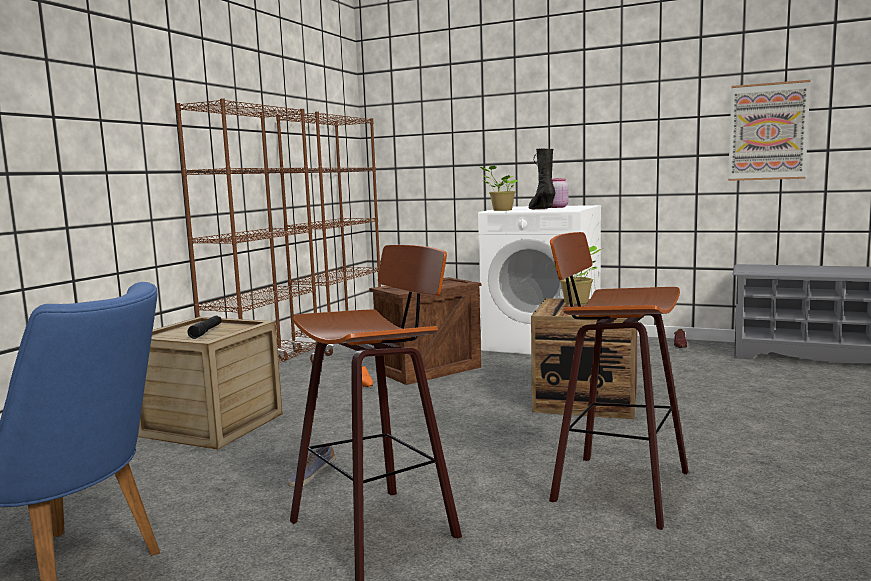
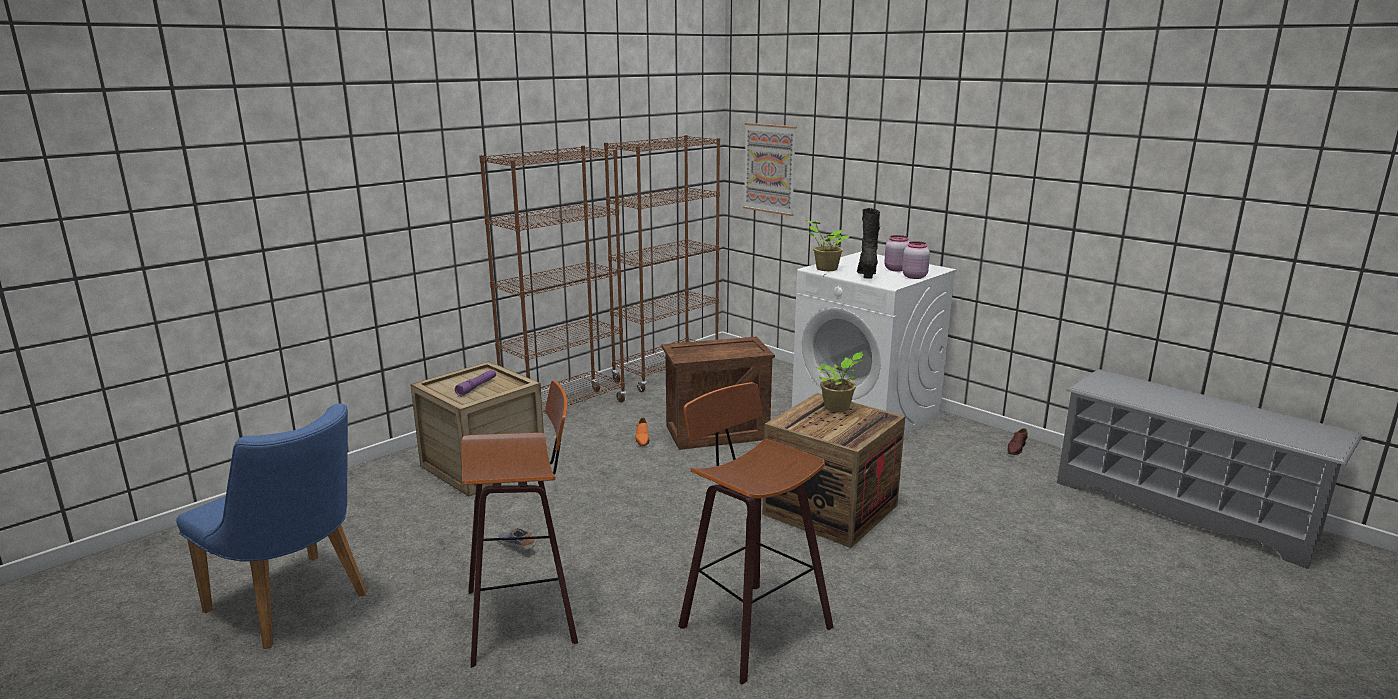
camera: 20 degrees right, 10 degrees up
(206, 332) = (476, 387): black flashlight -> purple flashlight
(311, 475) = (517, 545): shoe -> shoe turned 75 degrees clockwise
(579, 207) = (914, 276): none -> pink jar
(767, 132) = (1160, 216): picture -> picture (770, 168)

